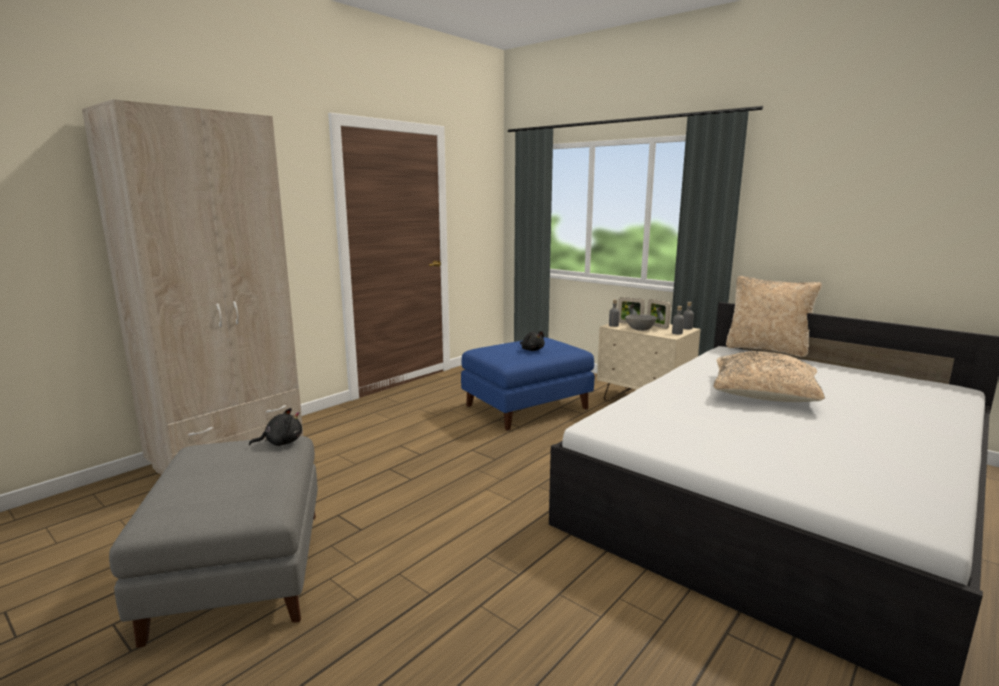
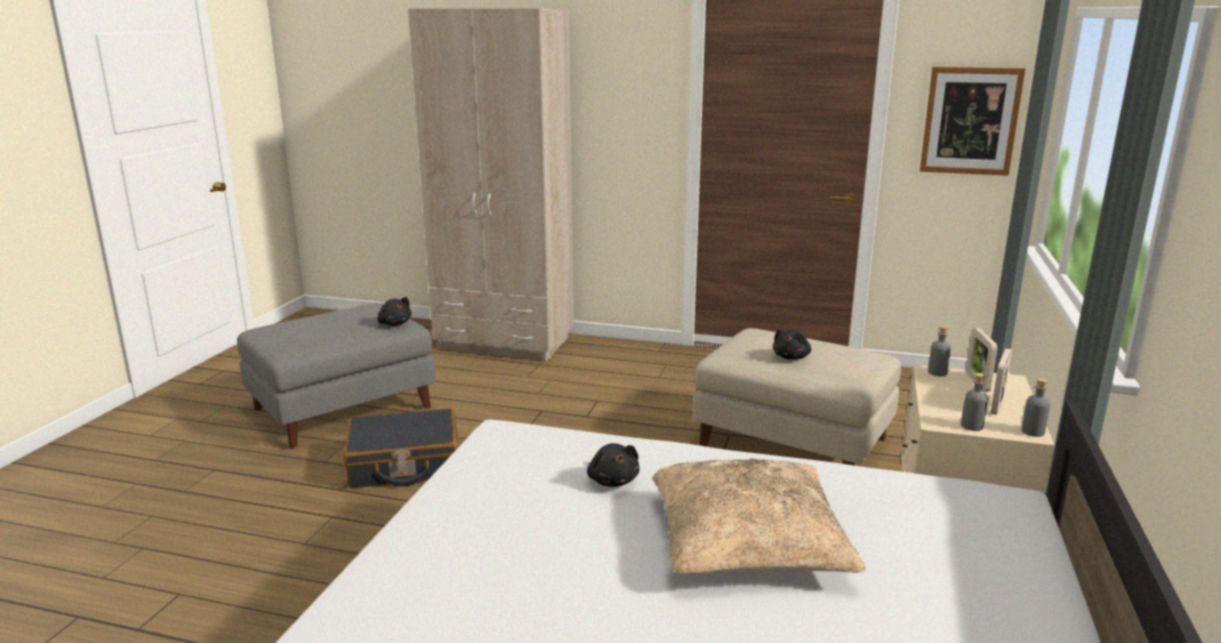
camera: 65 degrees right, 5 degrees up
(415, 549) = (404, 464): none -> black suitcase
(479, 209) = (970, 121): none -> picture
(527, 407) = (794, 444): blue ottoman -> beige ottoman
(640, 329) = (947, 394): grey bowl -> none
(687, 407) = (613, 480): none -> black plush toy
(767, 351) = (1072, 544): beige pillow -> none

